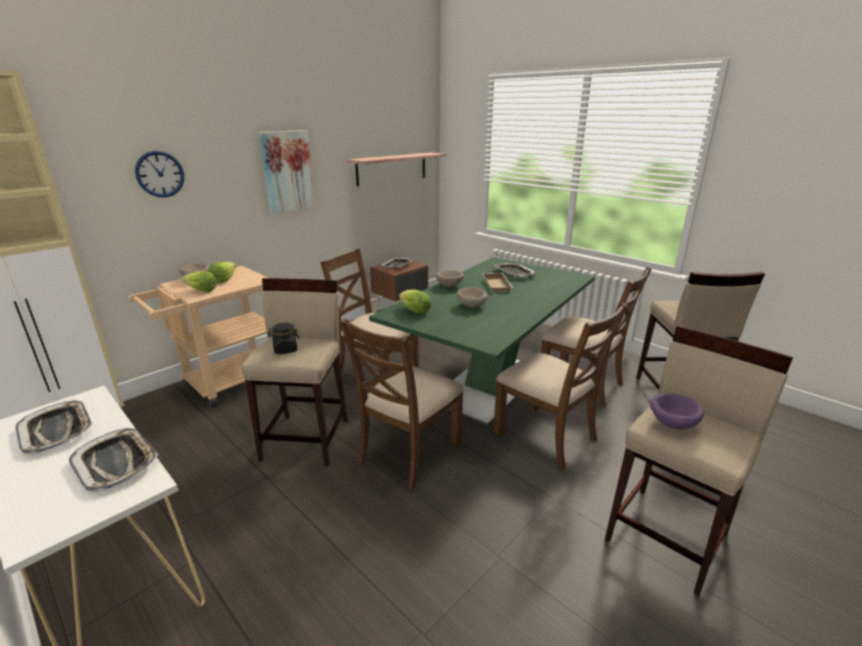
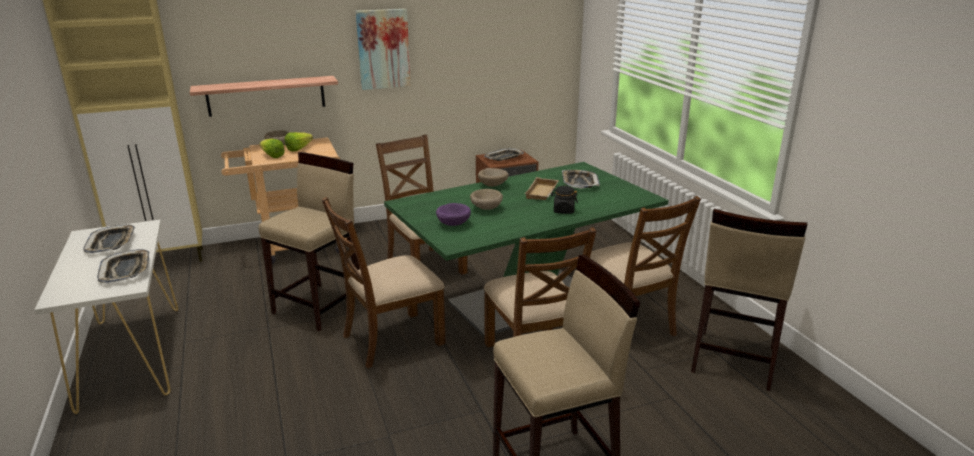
camera: 25 degrees right, 0 degrees up
(160, 174) = (259, 48): wall clock -> none
(285, 350) = (298, 218): black jar -> black jar (563, 211)
(392, 168) = (512, 49): shelf -> shelf (266, 96)
(415, 311) = (427, 204): lettuce -> none
(671, 423) = (535, 346): purple bowl -> purple bowl (453, 223)

